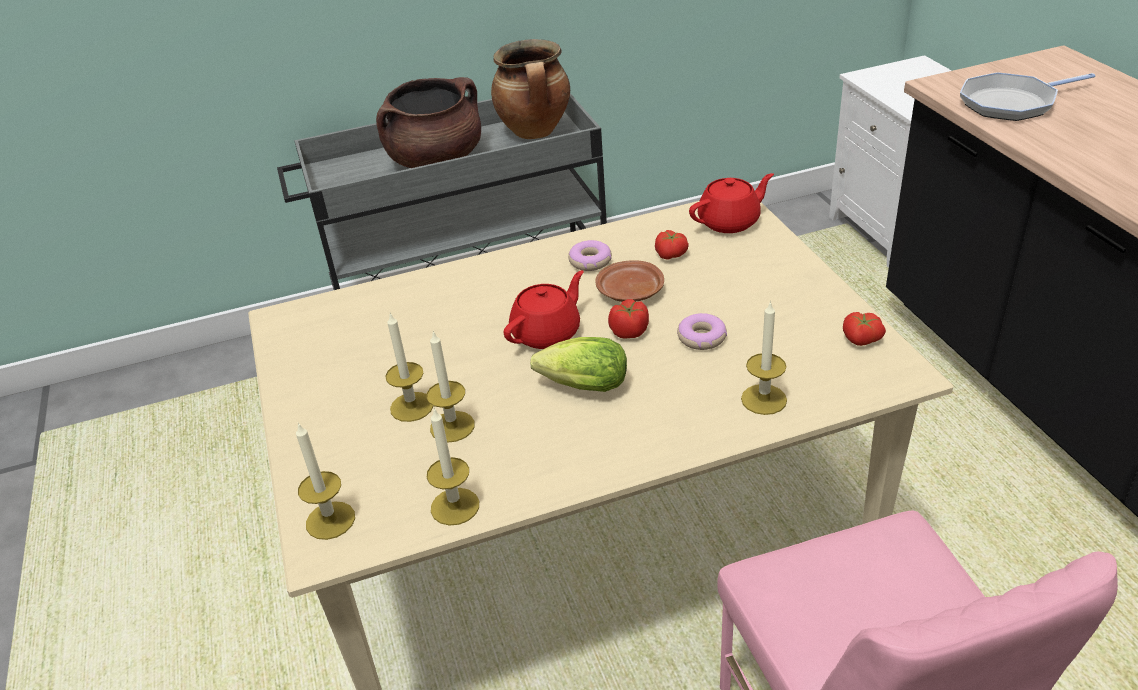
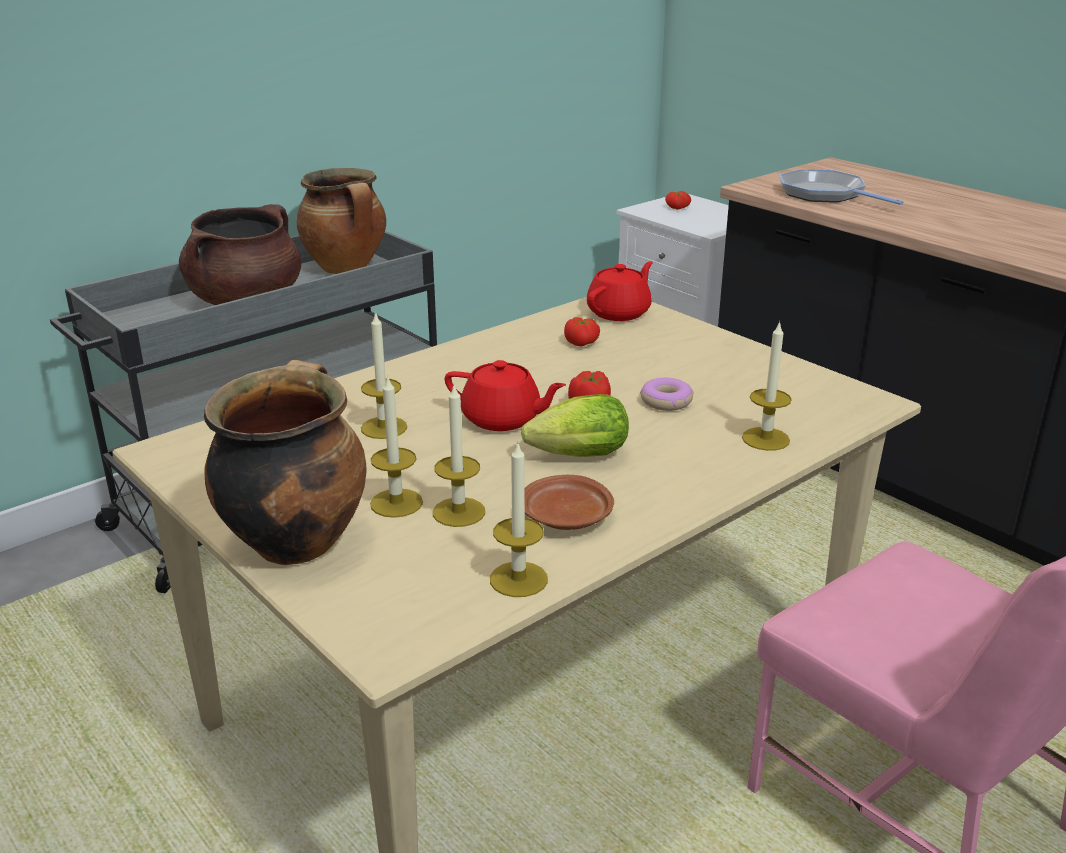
camera: 25 degrees left, 10 degrees down
(319, 428) = (295, 540): none -> cooking pot
(330, 520) = (377, 621): candle -> candle (384, 427)
(547, 333) = (502, 419): red teapot -> red teapot turned 90 degrees clockwise
(590, 261) = (501, 357): donut -> none
(630, 292) = (563, 376): brown plate -> brown plate (566, 517)
(861, 340) = (815, 383): tomato -> tomato (677, 208)
(1011, 103) = (825, 194): frying pan -> frying pan turned 90 degrees clockwise

